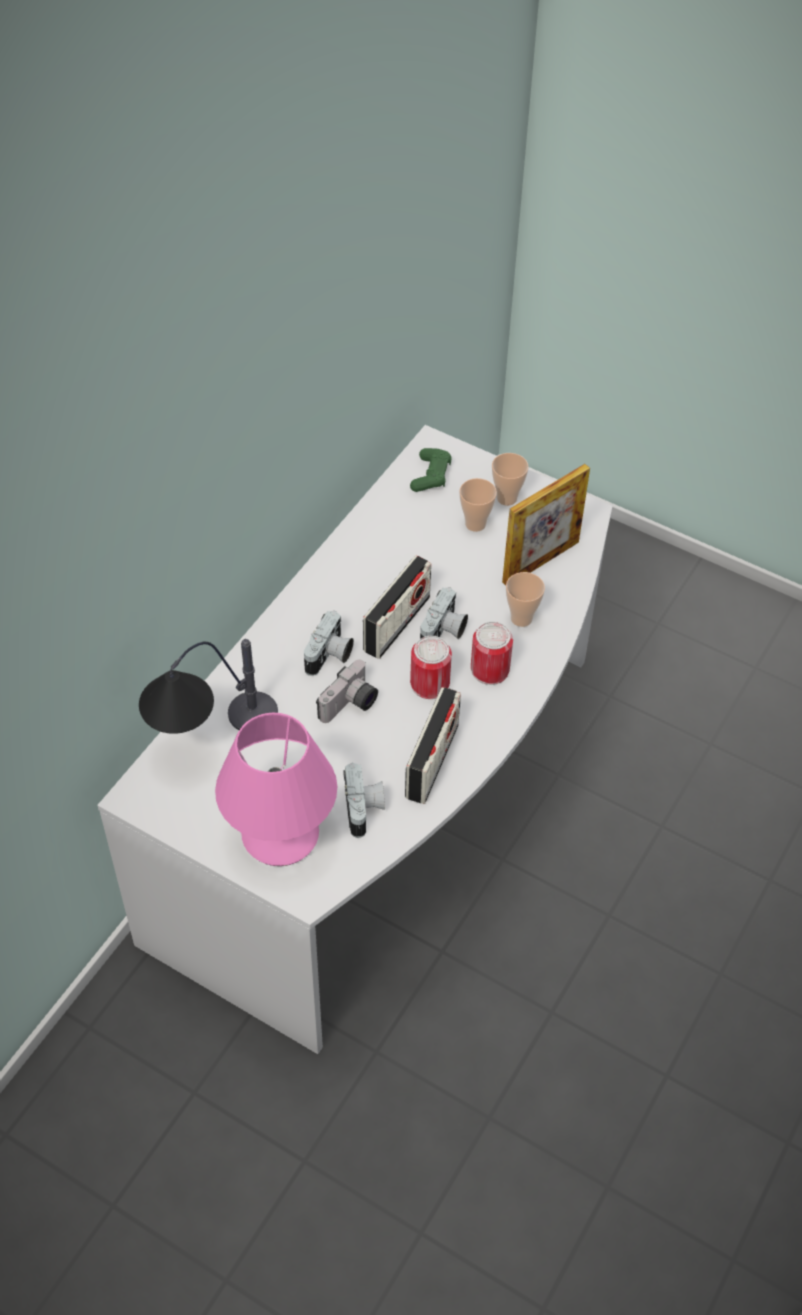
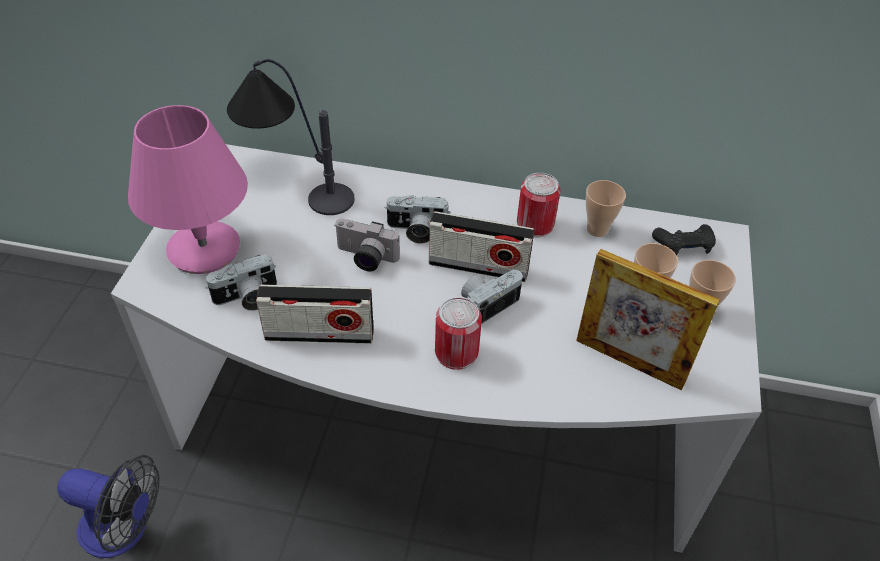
camera: 70 degrees right, 5 degrees down
(402, 1116) = (124, 530): none -> fan
(430, 684) = (415, 309): can -> can (535, 224)
(431, 476) = (683, 245): green game controller -> black game controller
(444, 632) = (487, 304): camera -> camera turned 135 degrees clockwise
(521, 618) = (540, 363): cup -> cup (597, 229)

